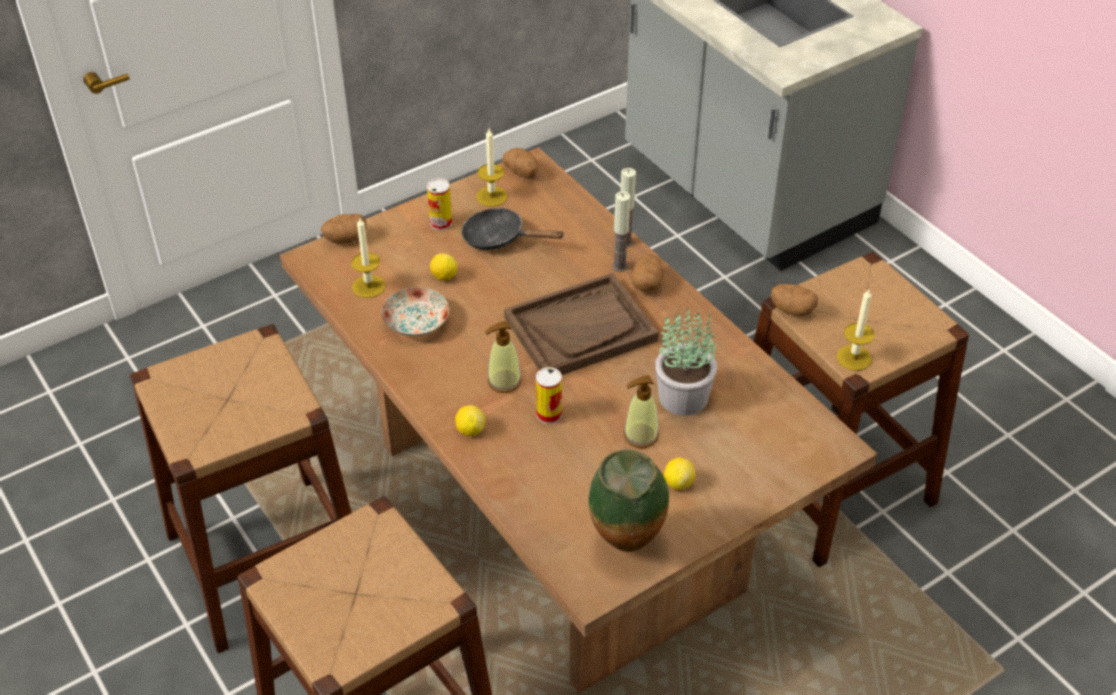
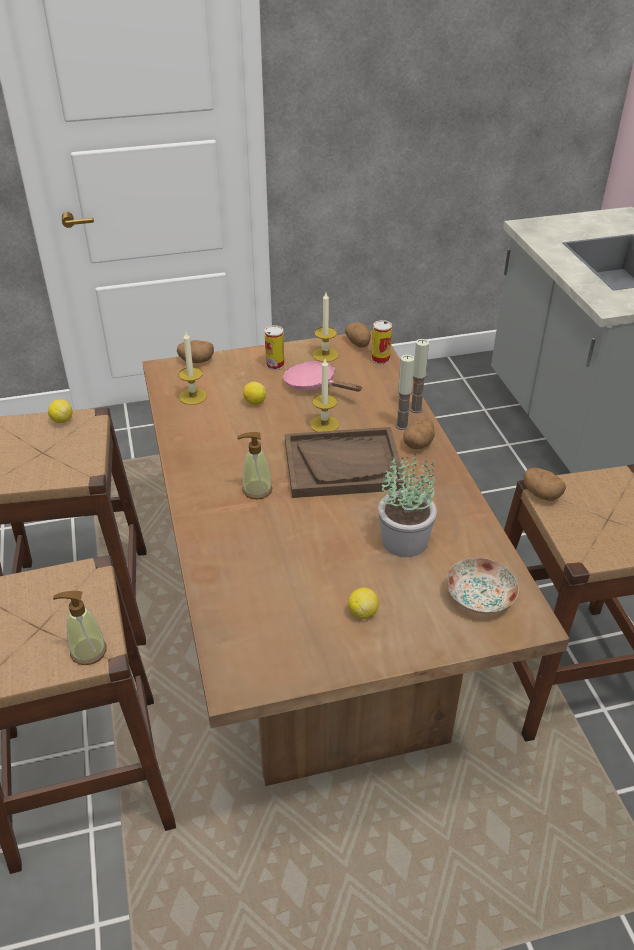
camera: 20 degrees right, 5 degrees down
(415, 322) = (212, 429): plate -> plate (479, 596)
(470, 430) = (207, 521): lemon -> lemon (62, 420)
(500, 238) = (314, 385): black frying pan -> pink frying pan
(549, 414) = (279, 525): can -> can (380, 359)
(627, 547) = (285, 656): vase -> none
(640, 436) = (349, 563): soap dispenser -> soap dispenser (88, 651)
(854, 357) = (583, 547): candle -> candle (324, 424)

